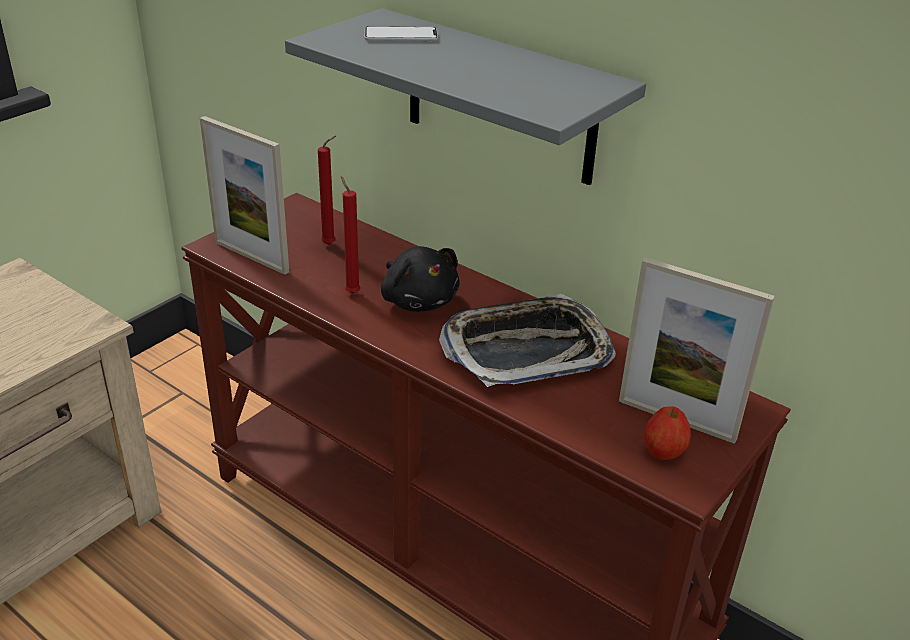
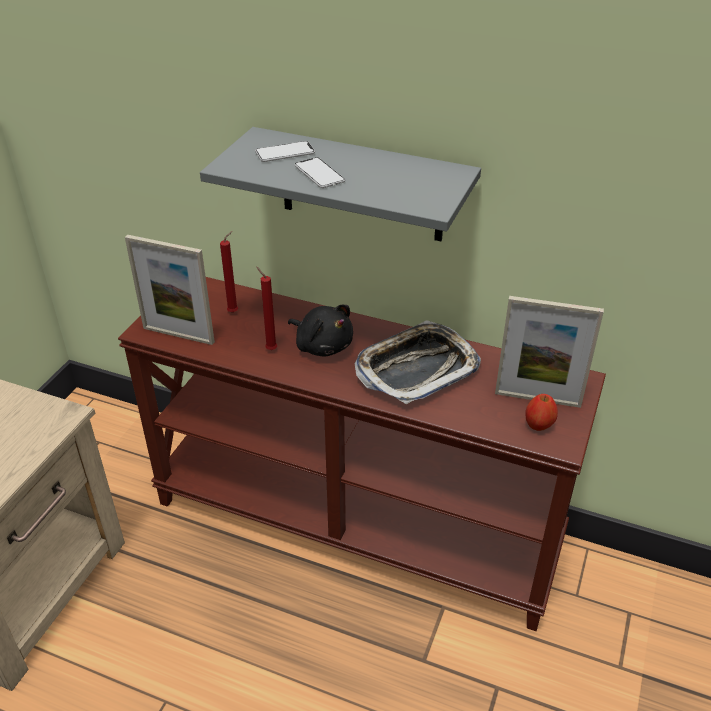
camera: 15 degrees left, 5 degrees up
(427, 61) = (319, 174): none -> phone

